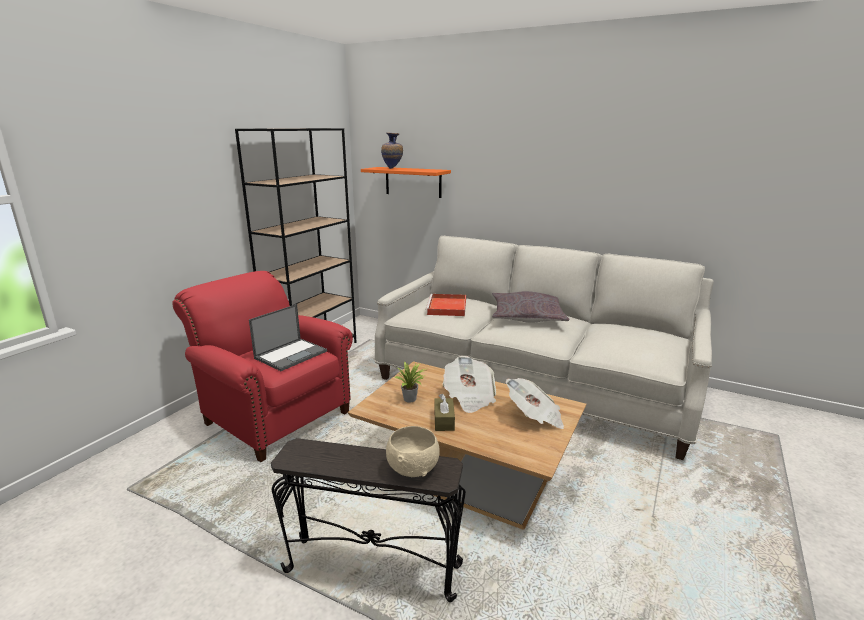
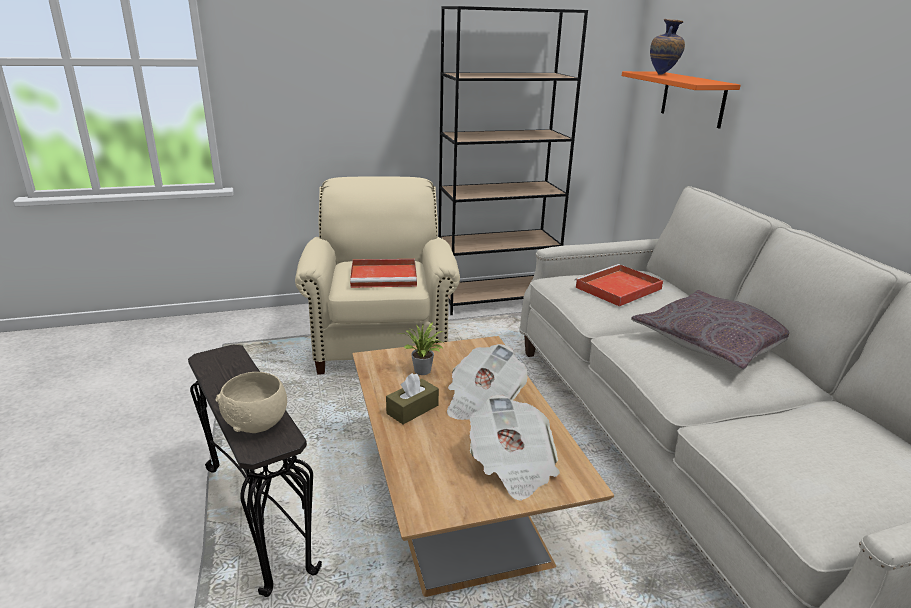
camera: 45 degrees right, 5 degrees up
(273, 416) = (381, 340): red armchair -> beige armchair
(291, 354) = (385, 276): laptop -> red tray

